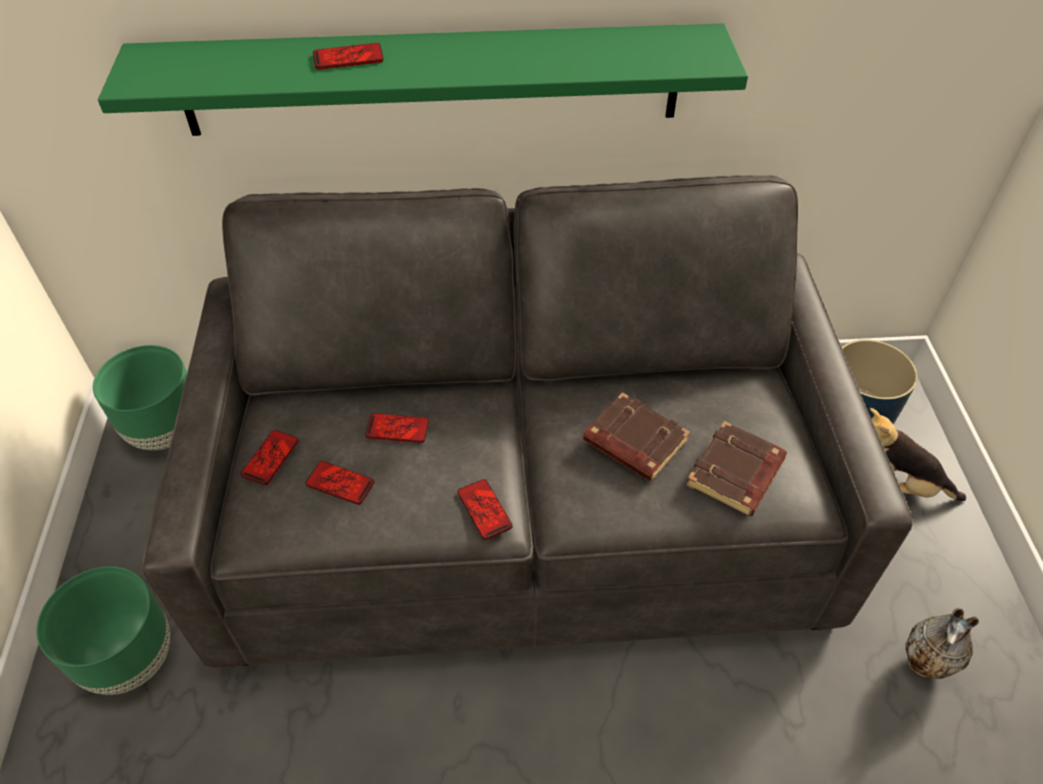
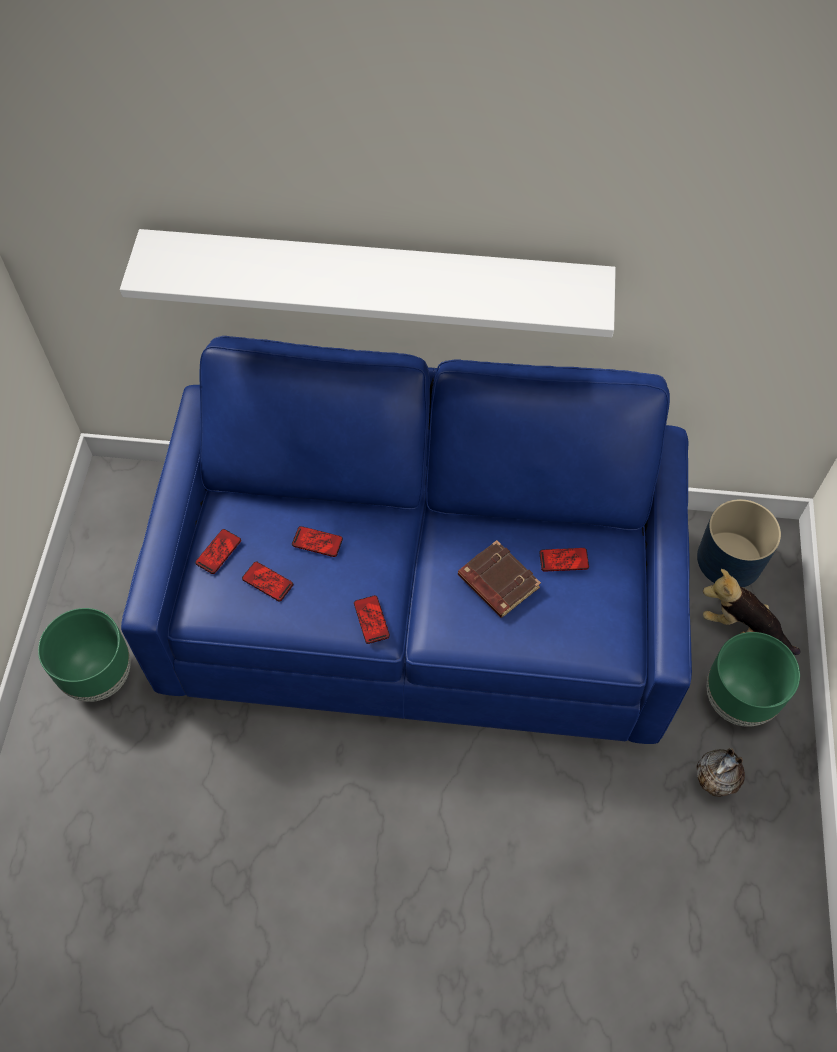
camera: 10 degrees right, 10 degrees up
(166, 430) = (136, 486): green planter -> green planter (738, 699)
(348, 58) = (308, 268): phone -> phone (564, 560)
(432, 80) = (375, 276): green shelf -> white shelf
(522, 510) = (419, 603): grey sofa -> blue sofa
(736, 474) = (569, 622): brown book -> none

